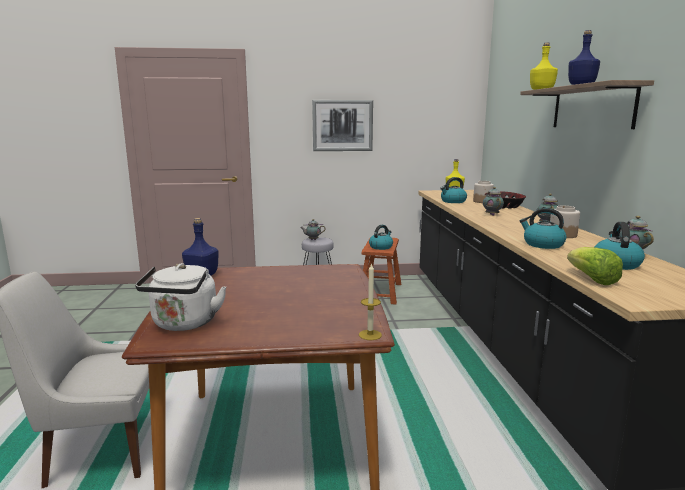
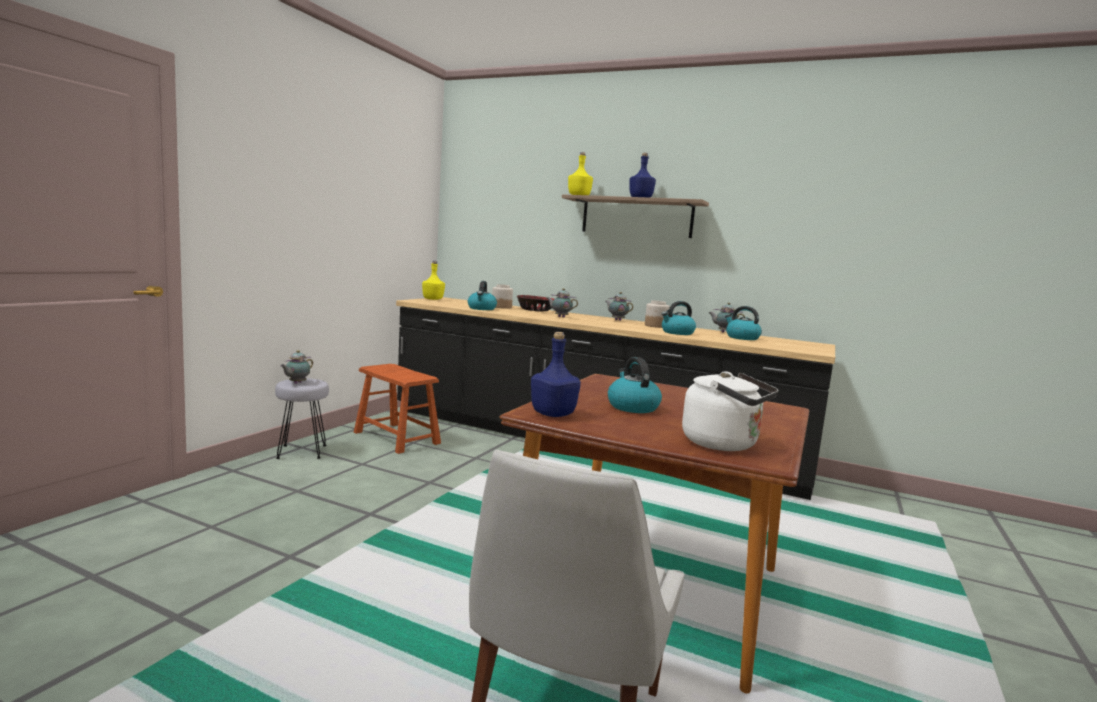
camera: 60 degrees left, 5 degrees down
(342, 125) = (312, 208): picture -> none
(370, 335) = (791, 408): candle -> none
(381, 247) = (409, 375): kettle -> kettle (632, 407)
(592, 279) = (772, 347): lettuce -> none

